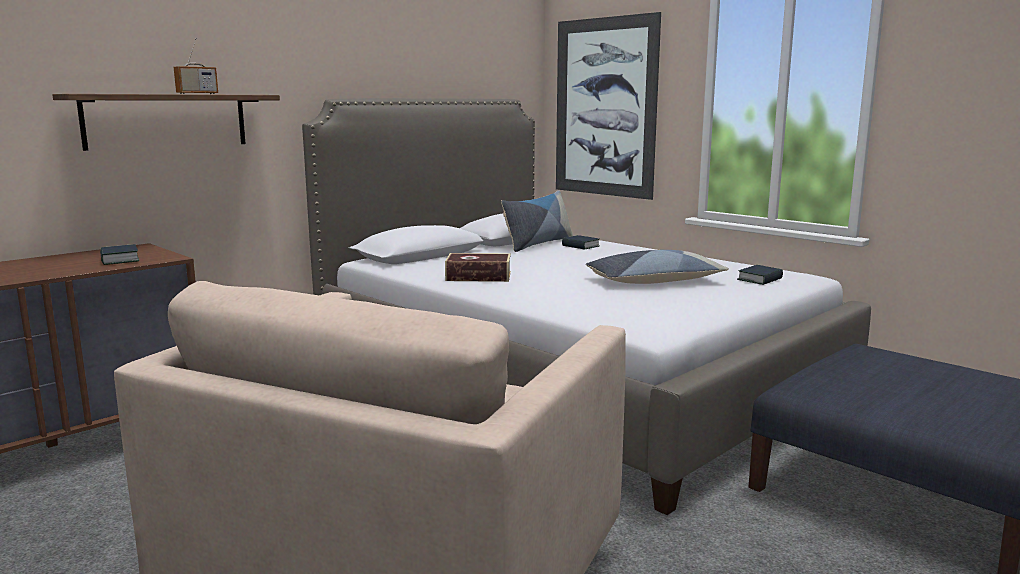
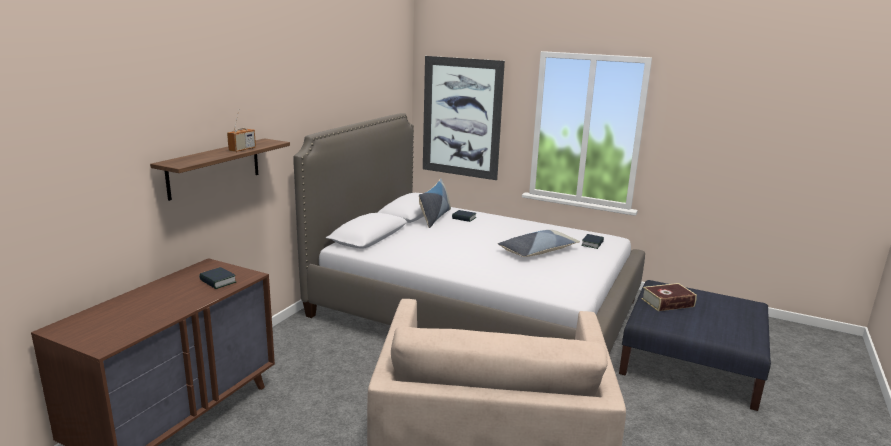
camera: 20 degrees left, 5 degrees up
(478, 276) = (432, 257): book -> book (667, 303)

